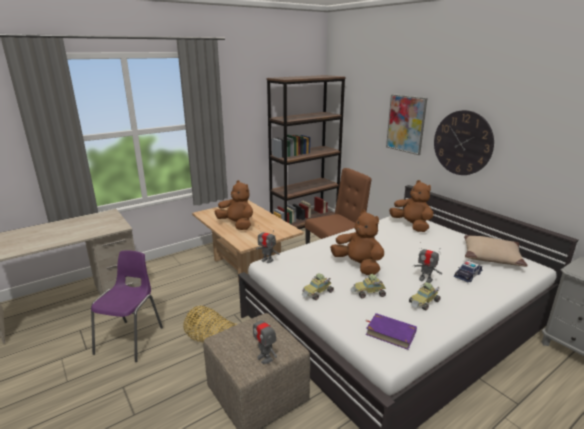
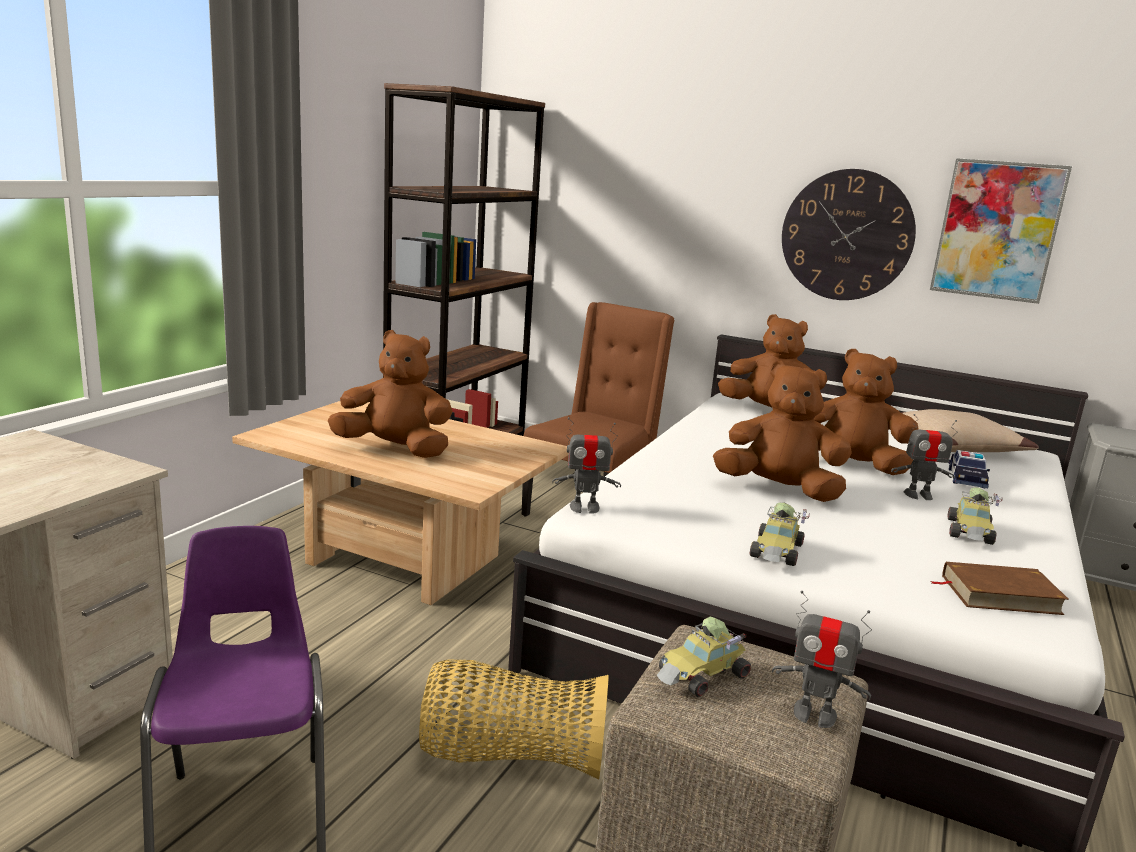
camera: 30 degrees left, 5 degrees down
(369, 293) = (865, 534): toy car -> toy car (703, 675)
(390, 333) = (999, 594): purple book -> brown book
(406, 124) = (710, 204): picture -> picture (997, 230)
(413, 259) = (851, 465): none -> brown plush toy

